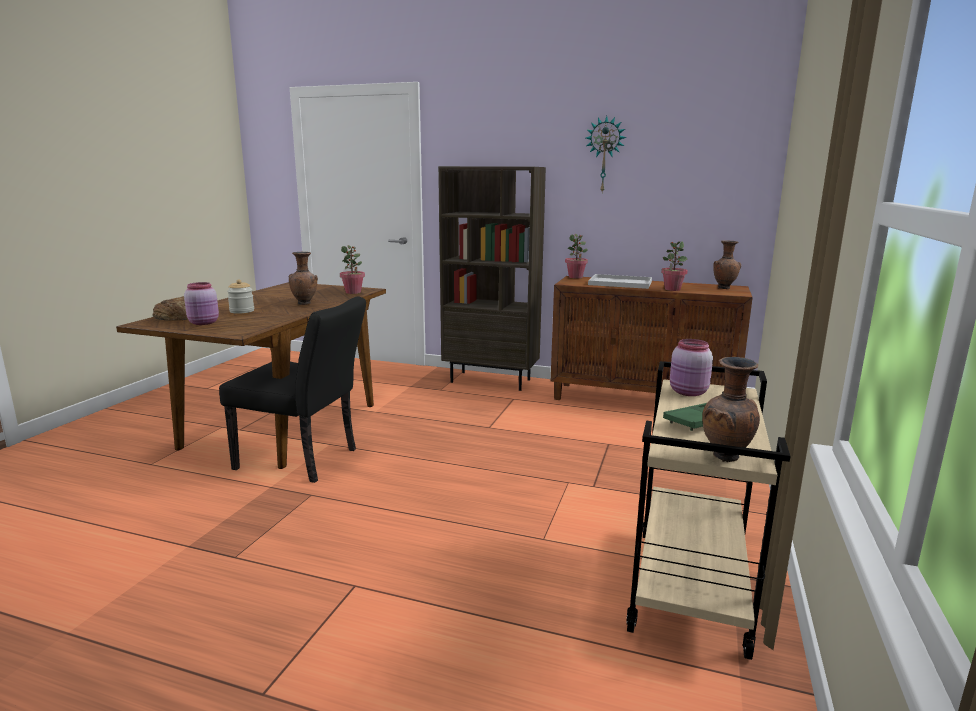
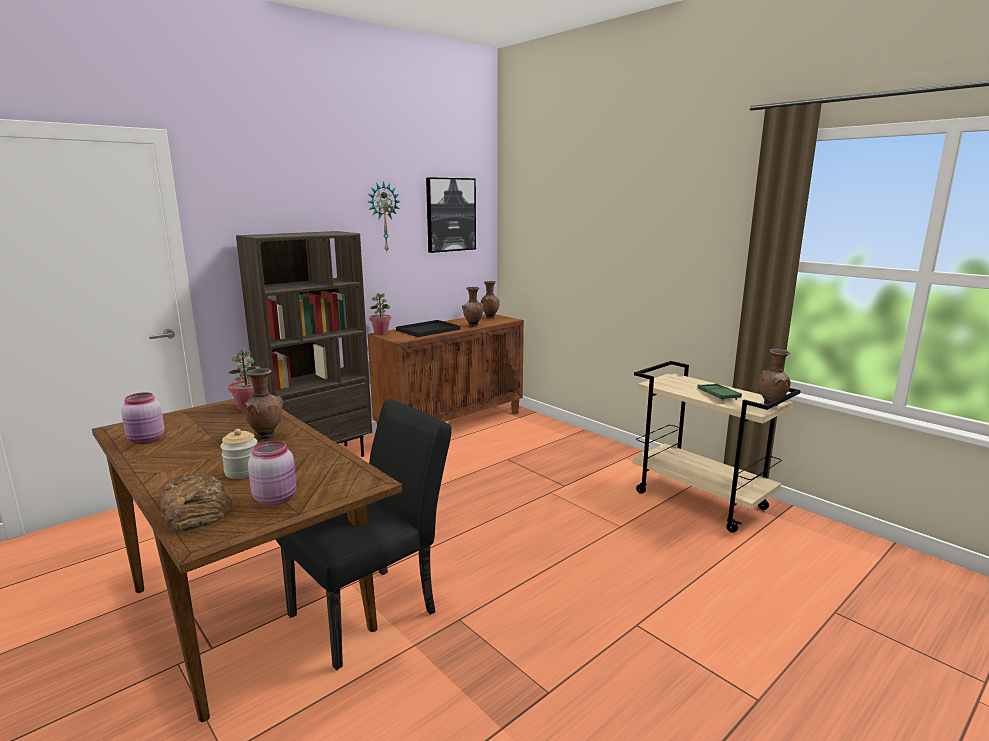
camera: 60 degrees left, 0 degrees up
(619, 283) = (427, 330): white tray -> black tray
(672, 289) = (473, 326): potted plant -> brown vase
(688, 392) = (668, 385): pink jar -> pink jar (147, 440)
(700, 154) = (450, 214): none -> picture

